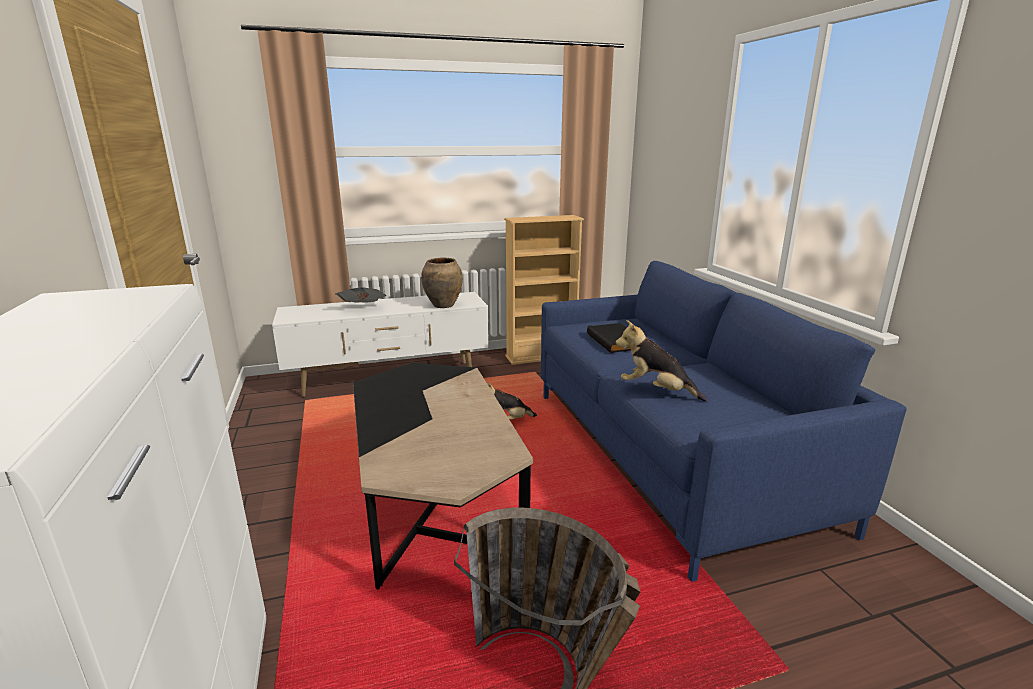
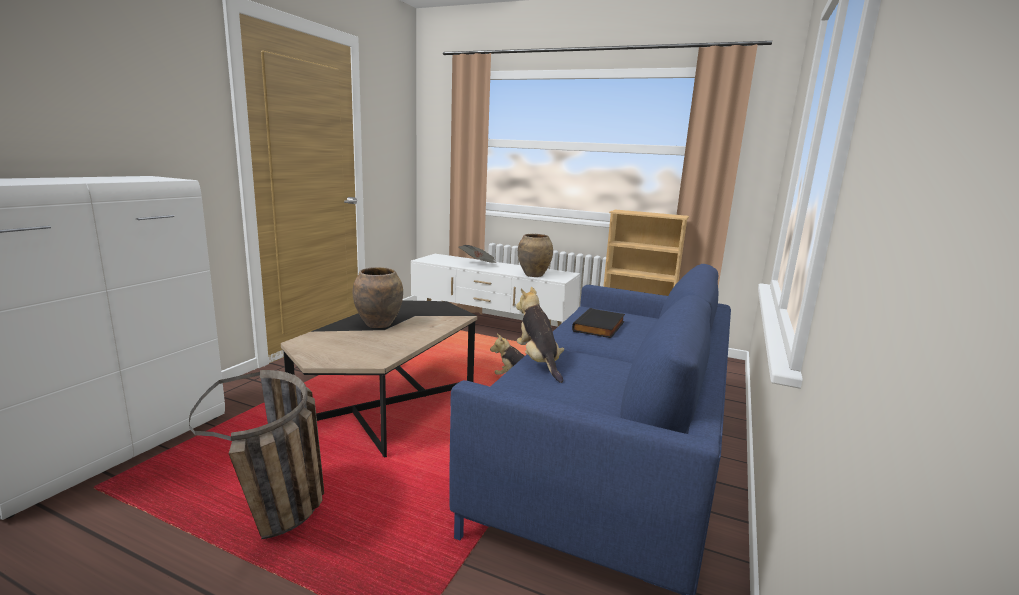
camera: 40 degrees right, 5 degrees down
(413, 415) = (379, 324): none -> brown vase

